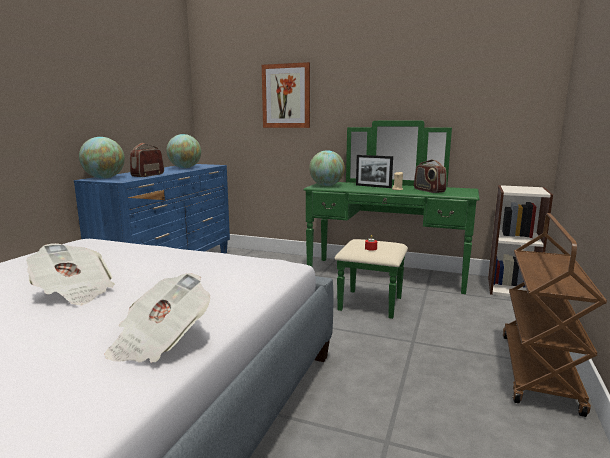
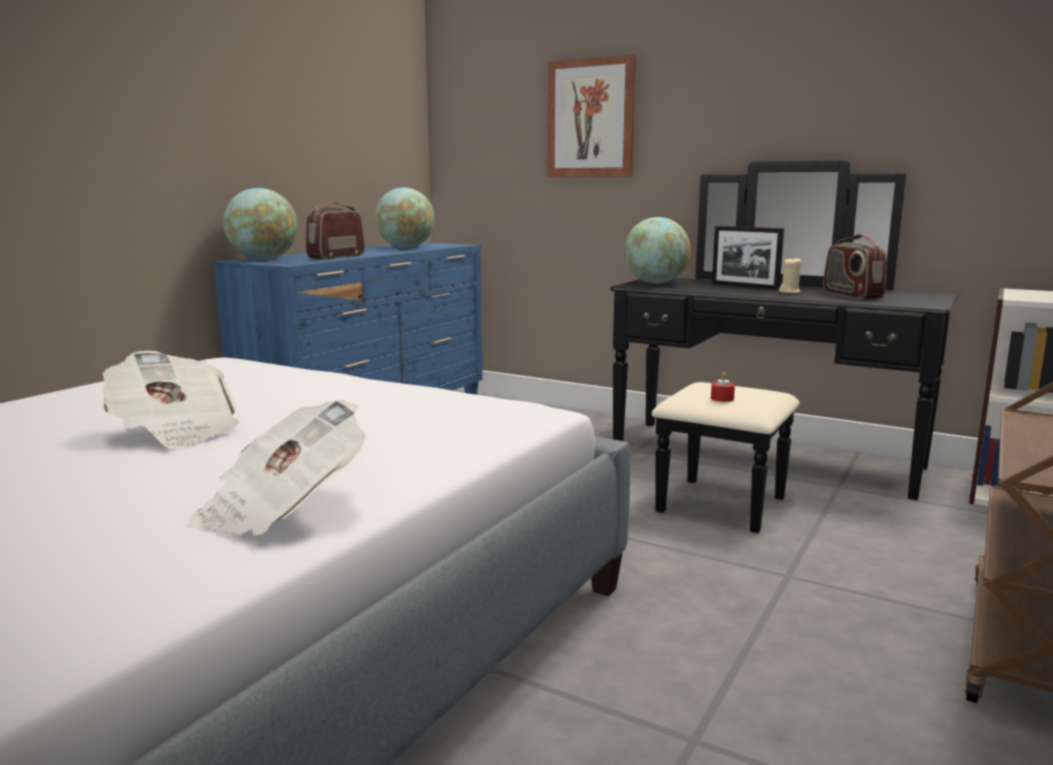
camera: 10 degrees right, 0 degrees up
(383, 281) = (756, 466): green dresser -> black dresser

